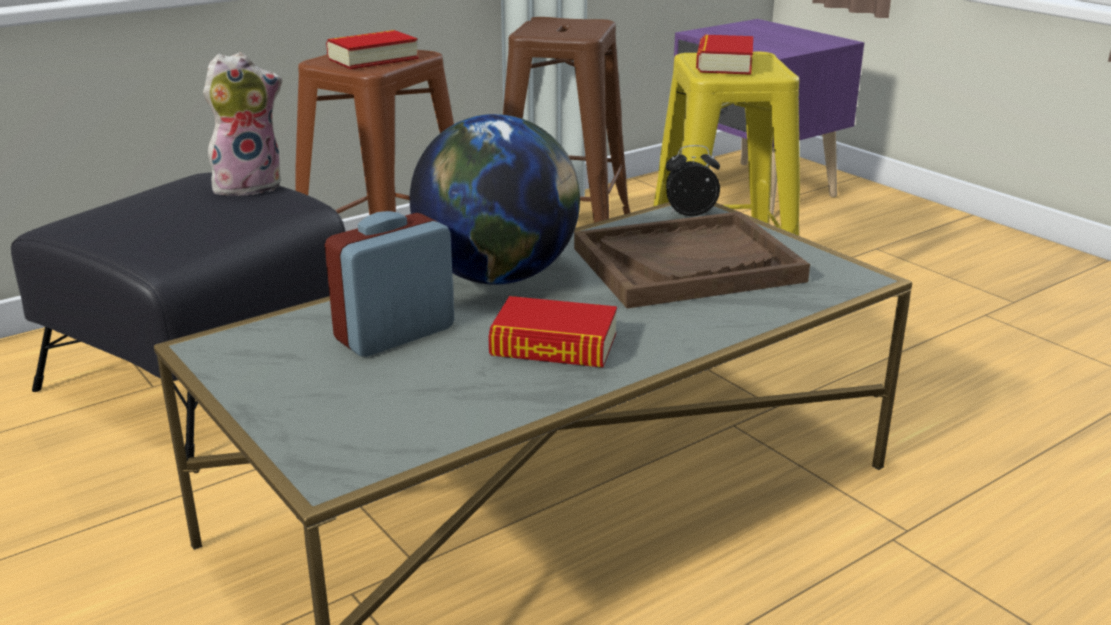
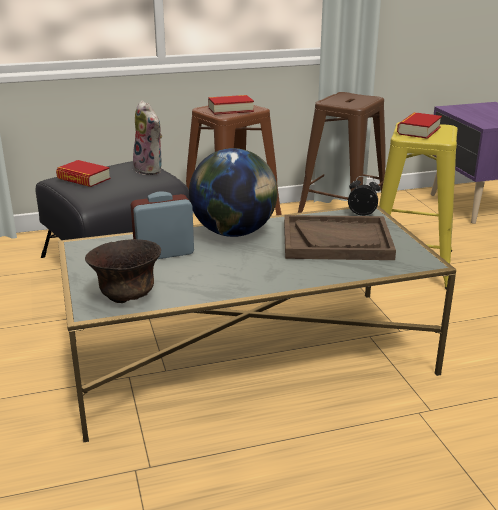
camera: 20 degrees right, 0 degrees up
(249, 185) = (151, 170): plush toy -> plush toy turned 60 degrees clockwise
(388, 433) = (127, 297): none -> brown bowl
(554, 345) = (234, 270): book -> book (83, 179)

